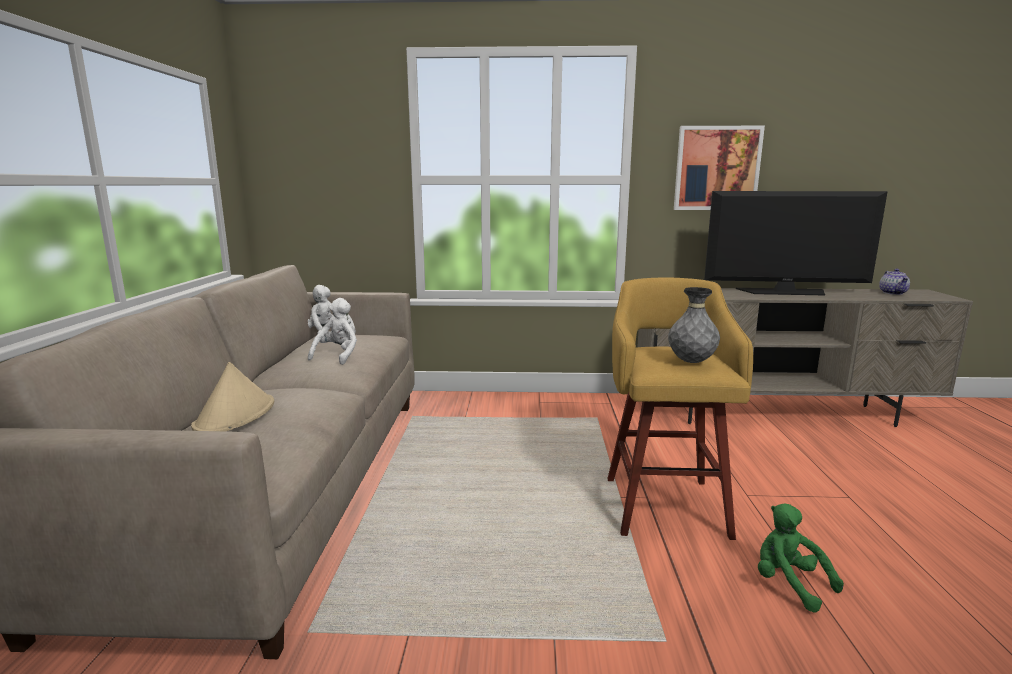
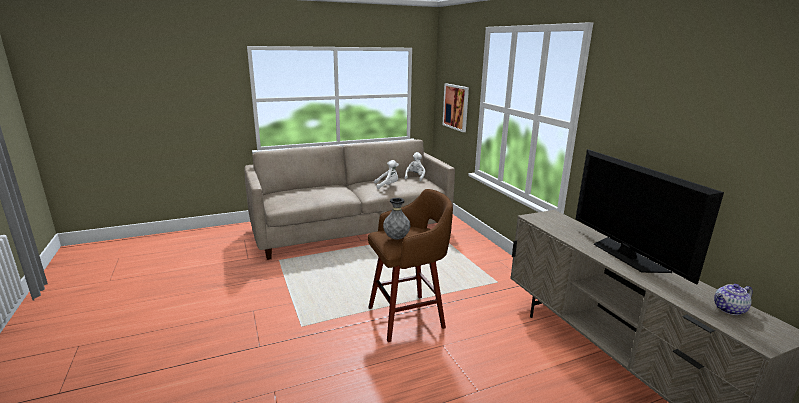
camera: 65 degrees right, 5 degrees up
(236, 415) = (311, 189): beige hat -> none
(665, 504) = (408, 317): yellow stool -> brown stool
(717, 168) = (634, 130): picture -> picture (456, 107)
(789, 583) = (358, 360): green plush toy -> none

